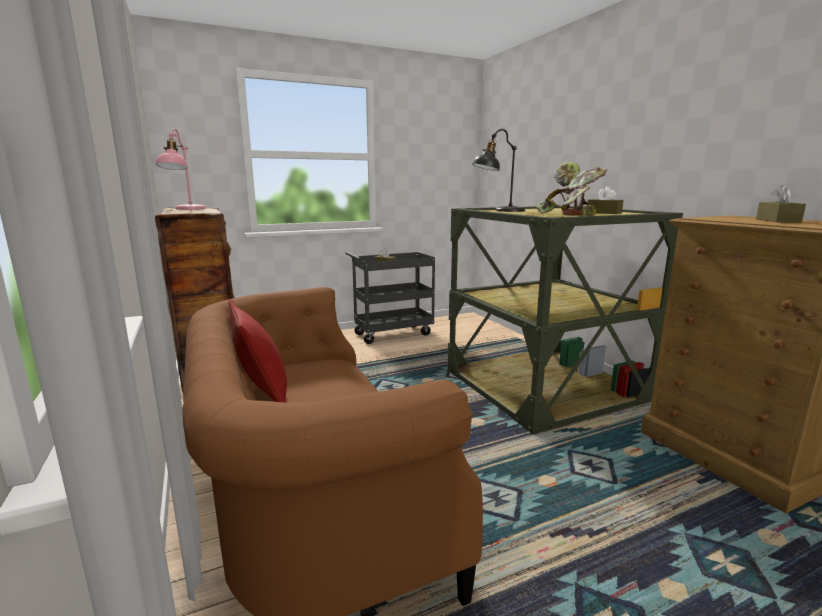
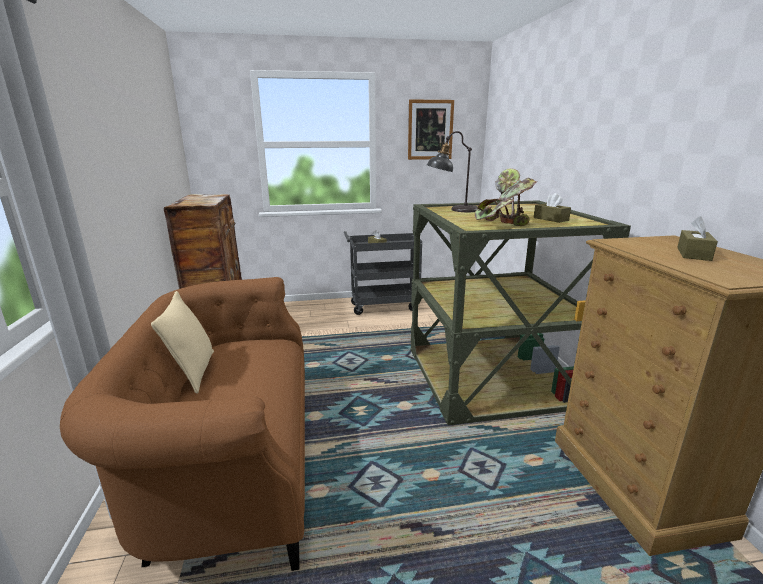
camera: 15 degrees right, 5 degrees up
(185, 209) = (197, 198): pink table lamp -> none
(263, 397) = (194, 372): red pillow -> beige pillow
(428, 144) = (430, 130): none -> picture

